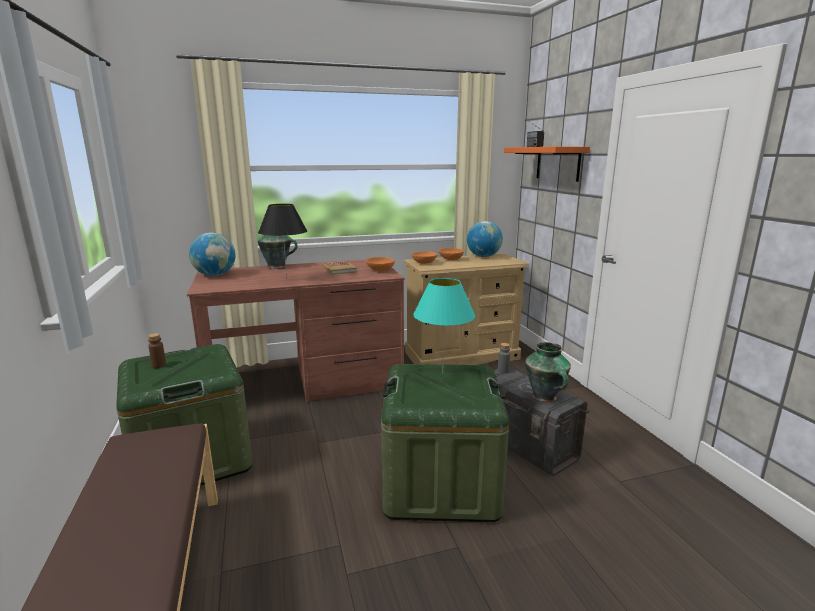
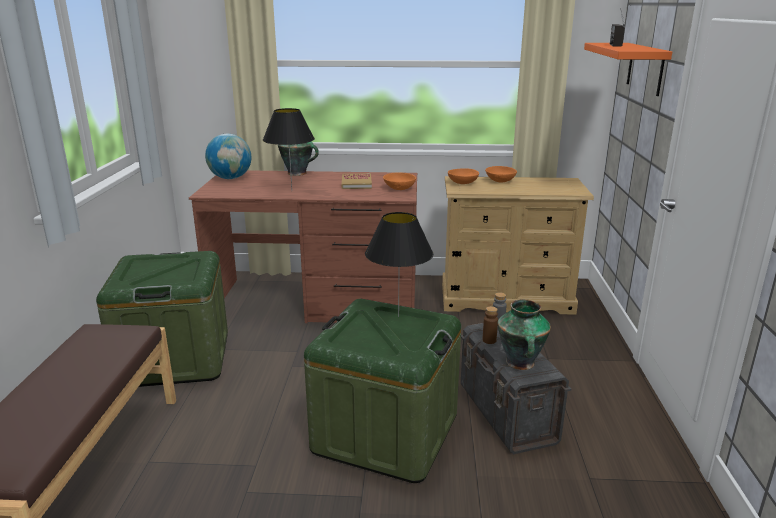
camera: 20 degrees right, 5 degrees up
(159, 365) = (148, 265): brown bottle -> brown bottle (489, 340)
(442, 373) = (398, 316): turquoise table lamp -> black table lamp
(483, 256) = (545, 180): globe -> none

